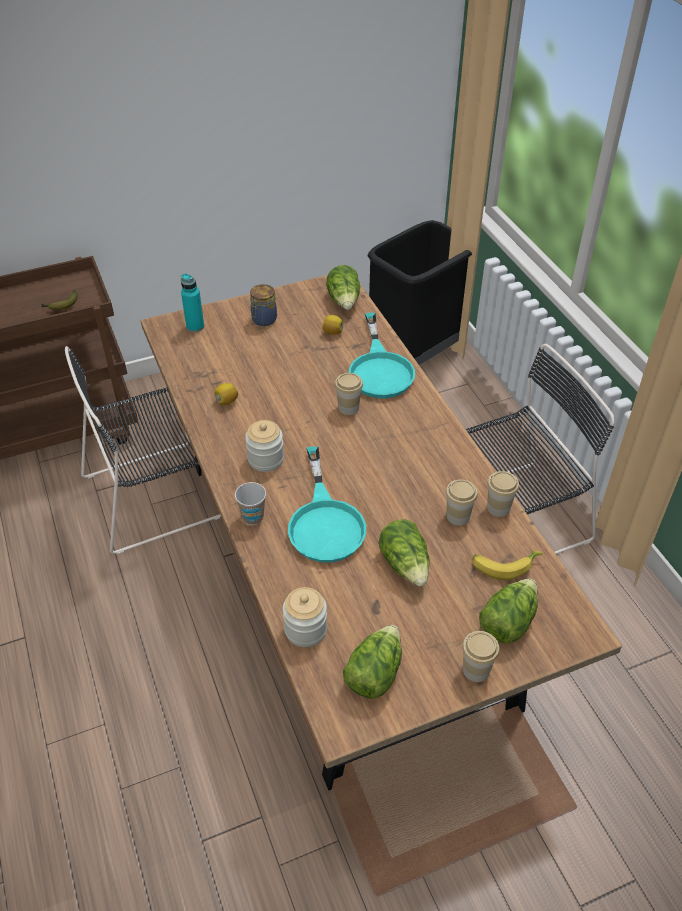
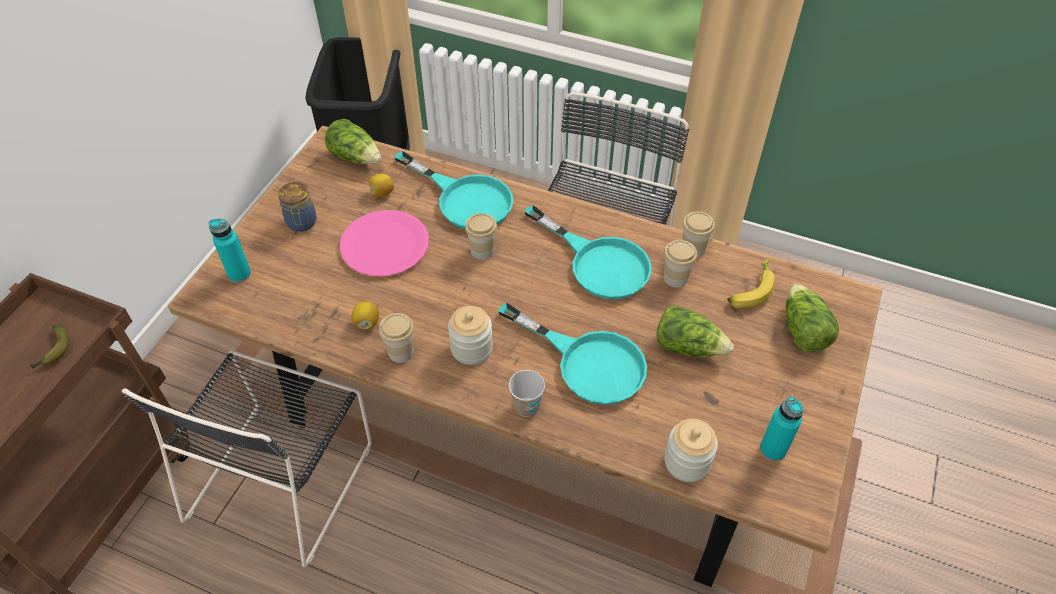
camera: 45 degrees left, 5 degrees up
(294, 364) = (384, 245): none -> pink plate
(374, 672) = (773, 449): lettuce -> turquoise bottle
(416, 468) = (599, 262): none -> turquoise frying pan
(476, 670) = (829, 384): cup -> cup (401, 352)

